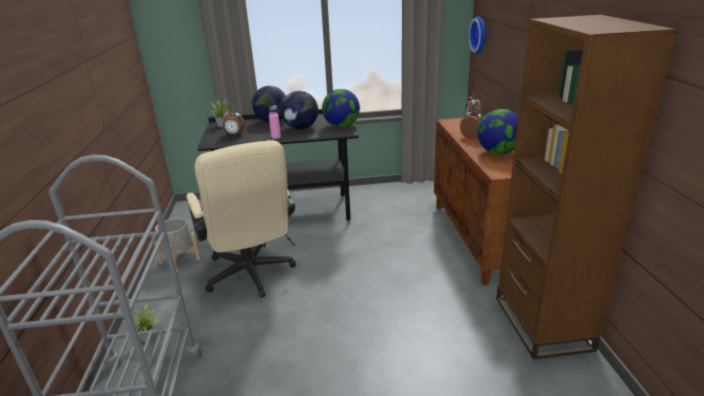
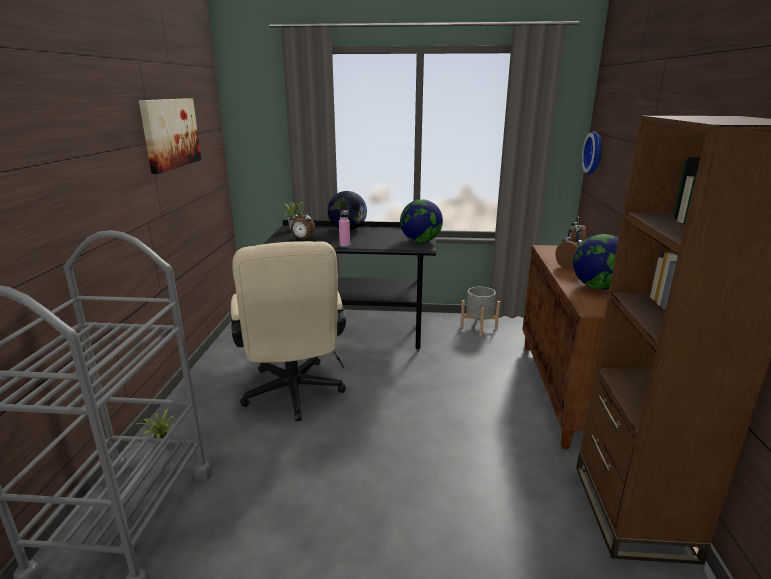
camera: 10 degrees right, 5 degrees down
(100, 49) = (170, 133): none -> picture
(180, 261) = (225, 368): grey planter -> grey planter (479, 327)
(301, 128) = (375, 239): globe -> none

